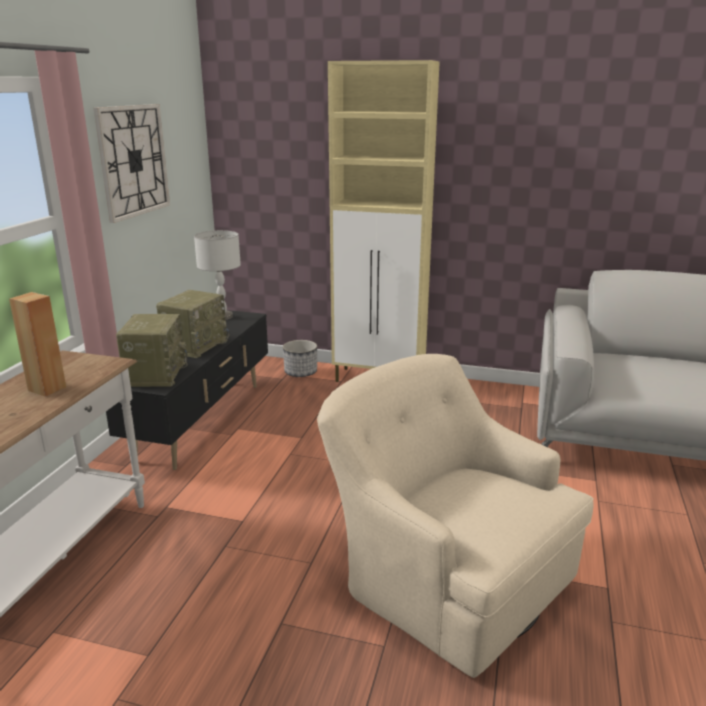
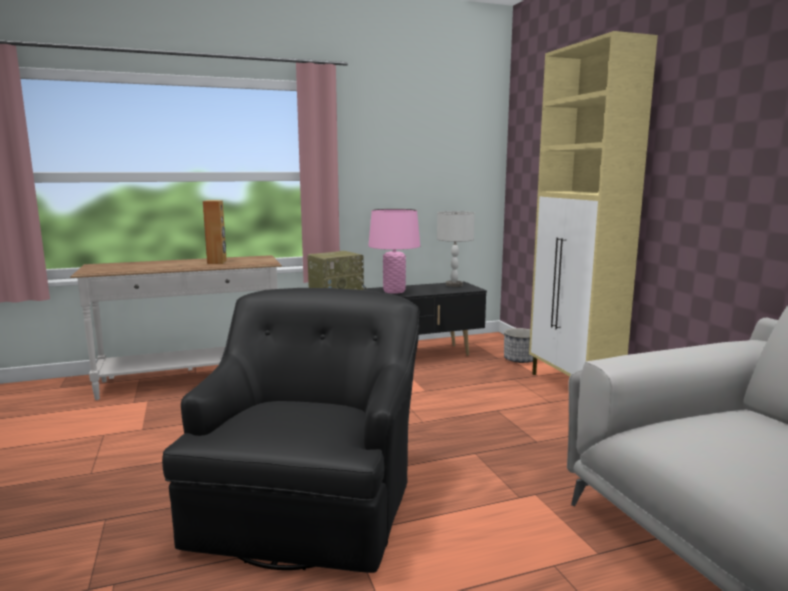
camera: 55 degrees right, 10 degrees down
(133, 161) = (399, 147): wall clock -> none
(195, 345) = (394, 291): radio -> pink table lamp
(444, 575) = (309, 503): beige armchair -> black armchair

